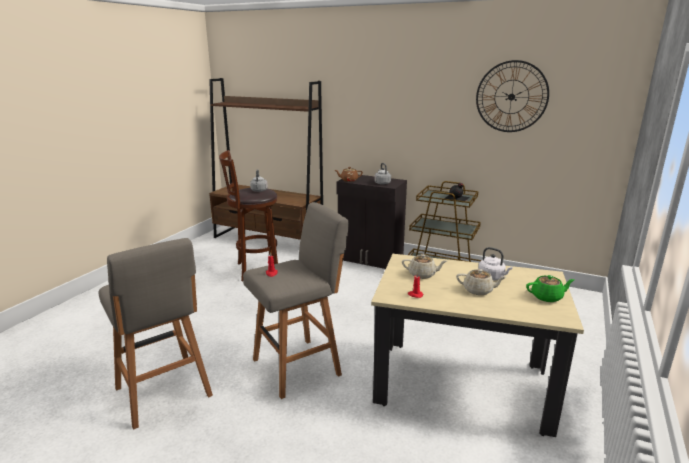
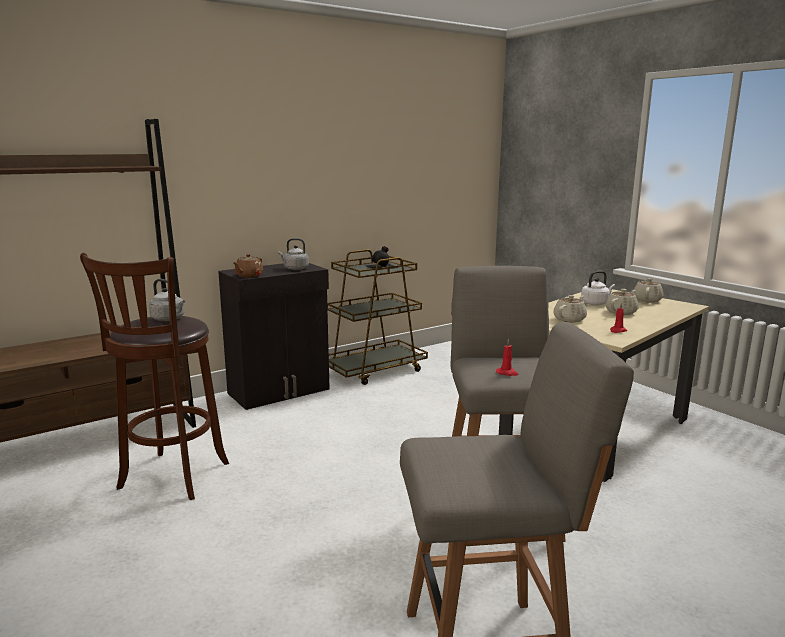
camera: 60 degrees left, 5 degrees down
(511, 97) = (404, 138): wall clock -> none
(547, 297) = (647, 300): green teapot -> beige teapot

